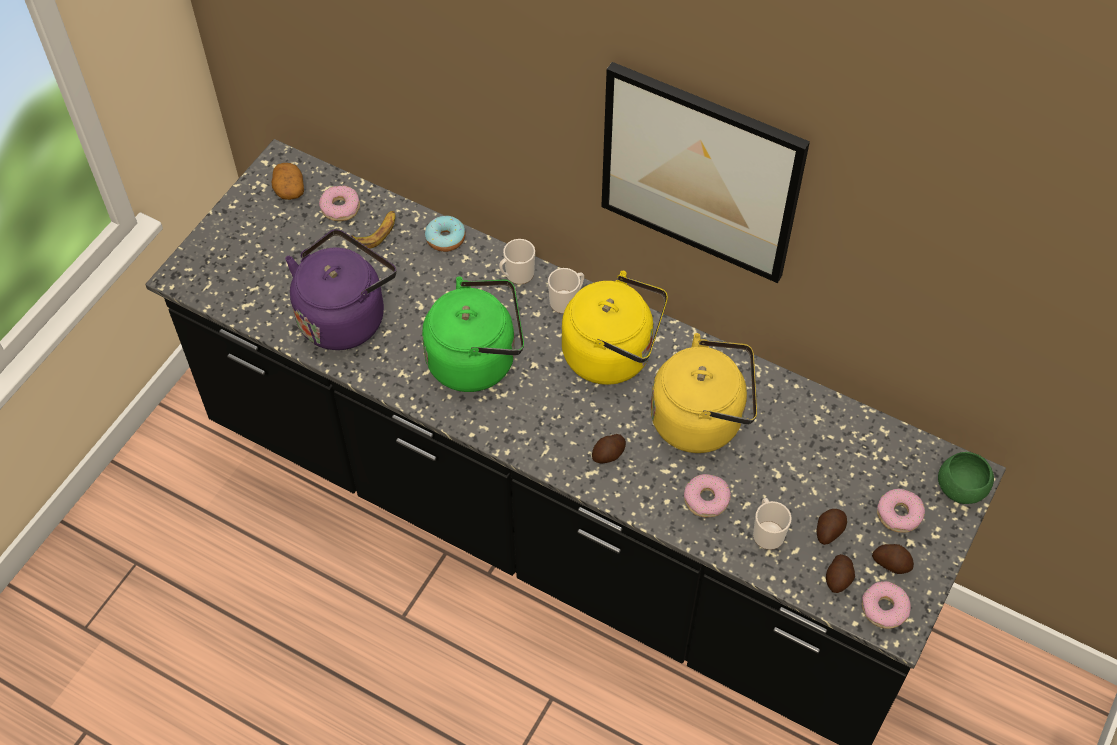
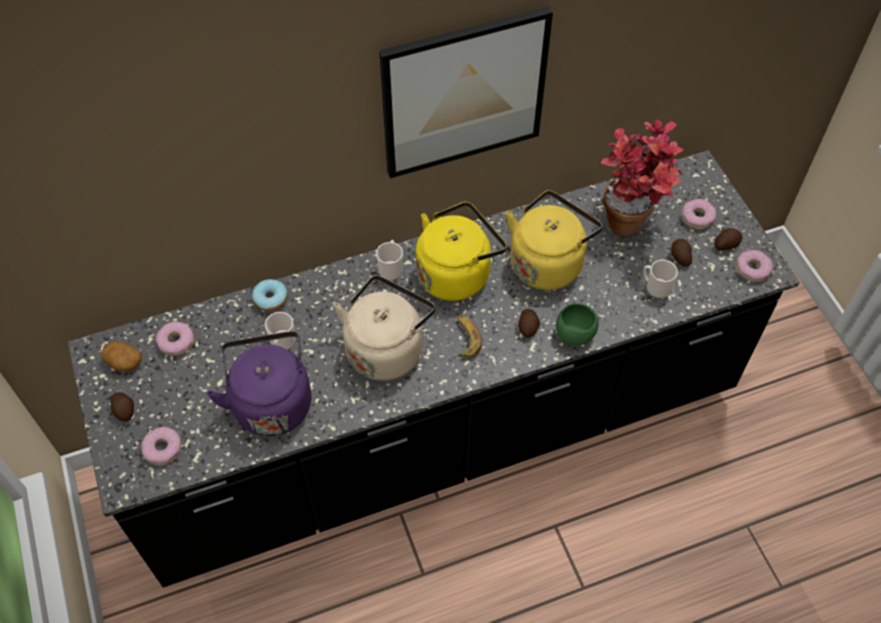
camera: 50 degrees left, 0 degrees up
(377, 232) = (222, 334): banana -> banana (466, 339)
(477, 359) = (386, 348): green kettle -> beige kettle
(517, 275) = (342, 280): mug -> mug (282, 343)
(706, 499) = (606, 300): donut -> donut (163, 448)
(833, 455) = (631, 218): none -> potted plant
(839, 578) = (715, 275): potato -> potato (124, 410)
(961, 489) = (705, 178): green bowl -> green bowl (575, 333)

